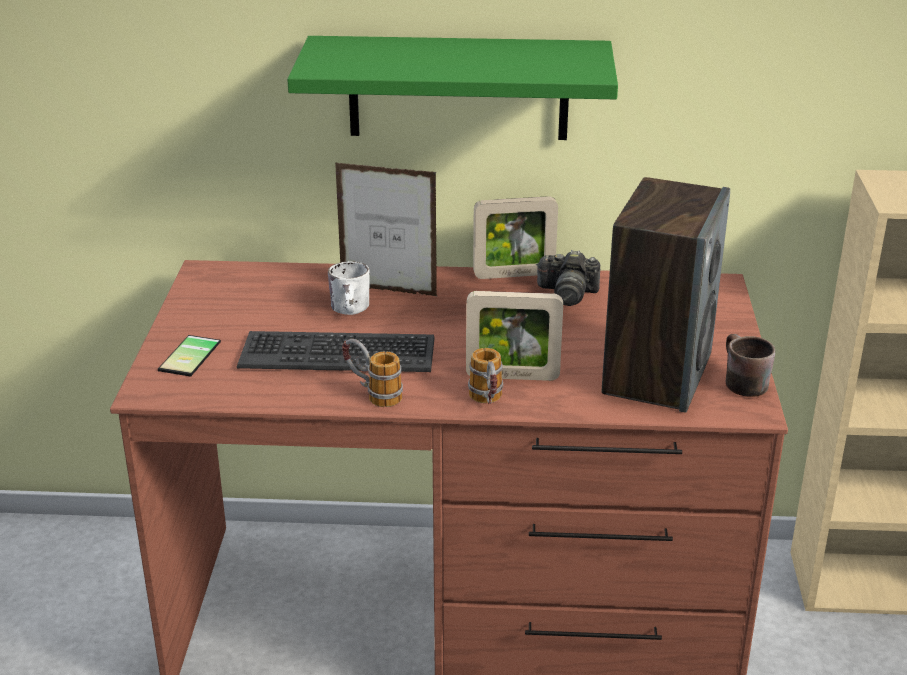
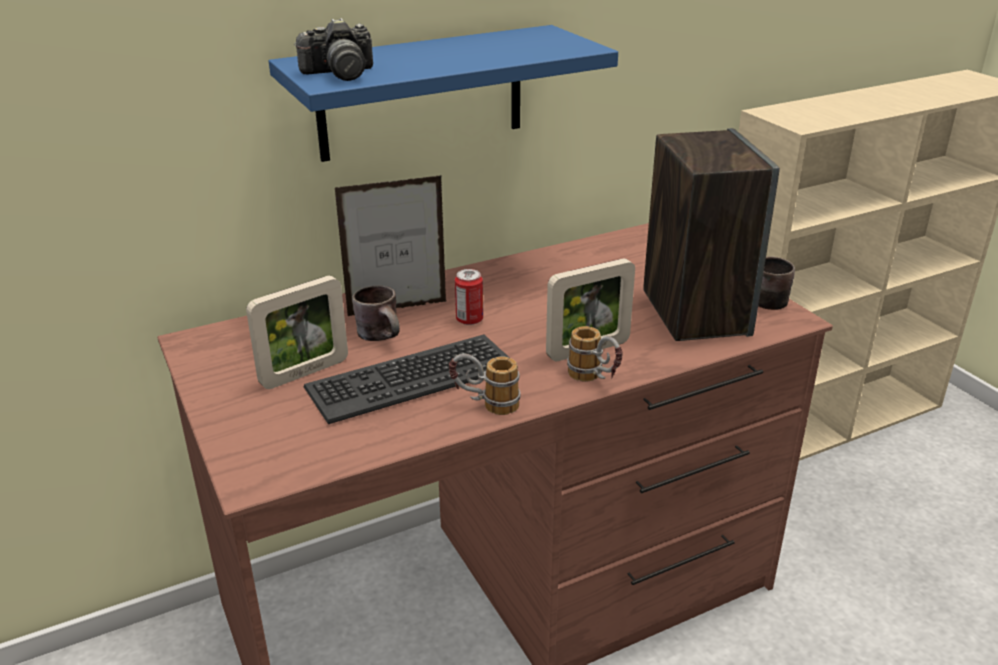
camera: 30 degrees left, 0 degrees up
(193, 356) = (266, 428): phone -> none
(353, 311) = (384, 335): white mug -> brown mug
(438, 319) = (469, 320): none -> can
(458, 88) = (421, 93): green shelf -> blue shelf
(514, 274) = (491, 266): picture frame -> picture frame (304, 373)
(567, 294) = (552, 269): camera -> camera (340, 74)

